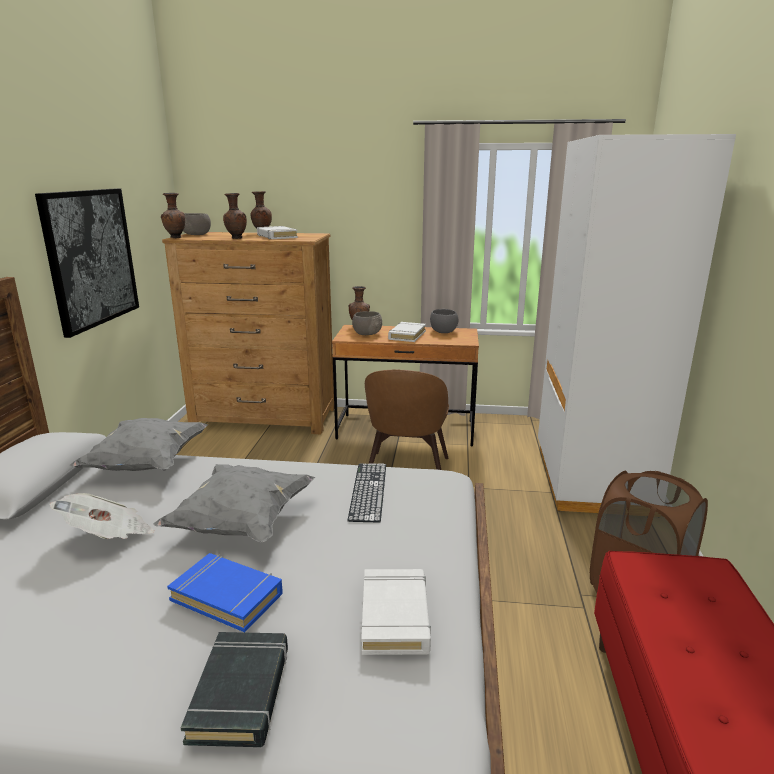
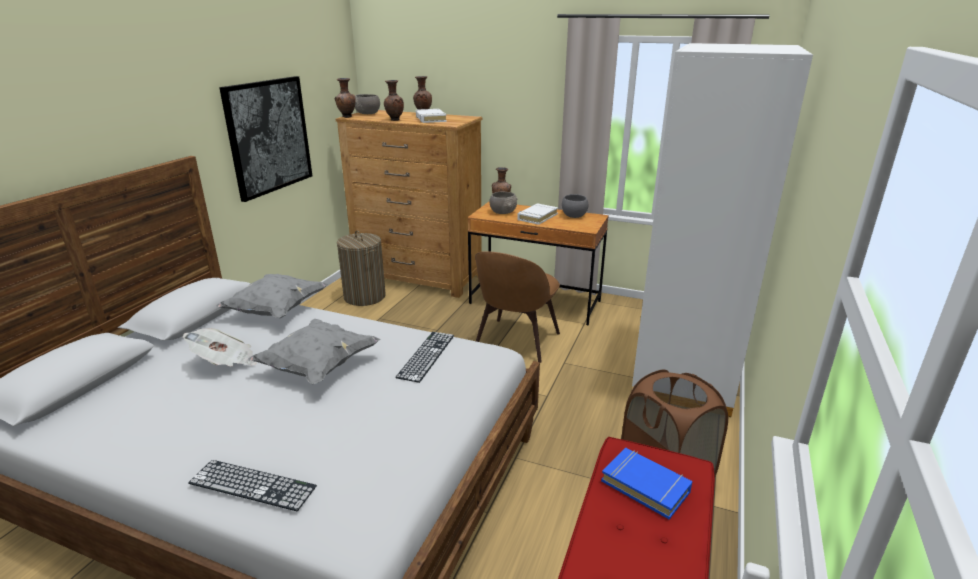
camera: 15 degrees right, 5 degrees up
(210, 445) = (364, 297): none -> laundry basket
(227, 596) = (278, 419): blue book -> blue book (645, 486)
(241, 693) = (252, 485): black book -> keyboard
(395, 616) = (383, 455): white book -> none

